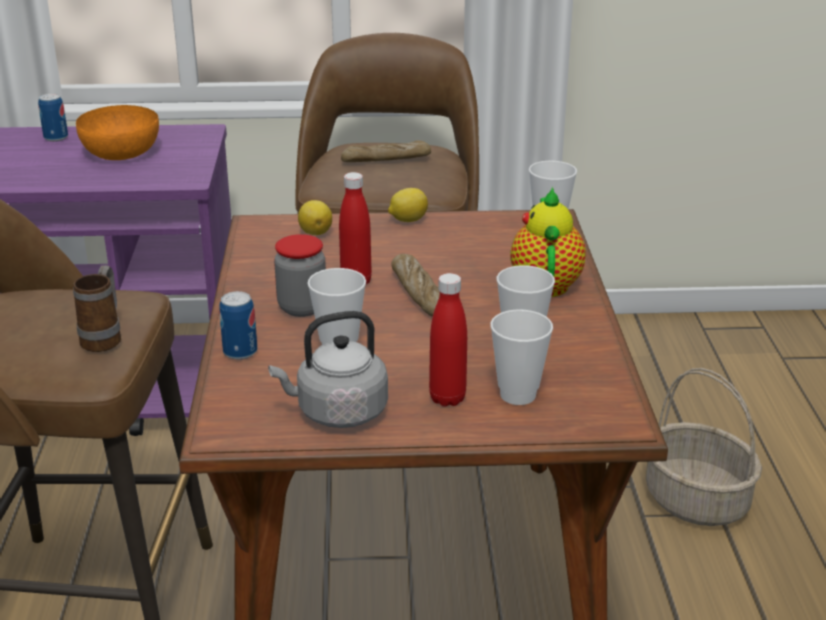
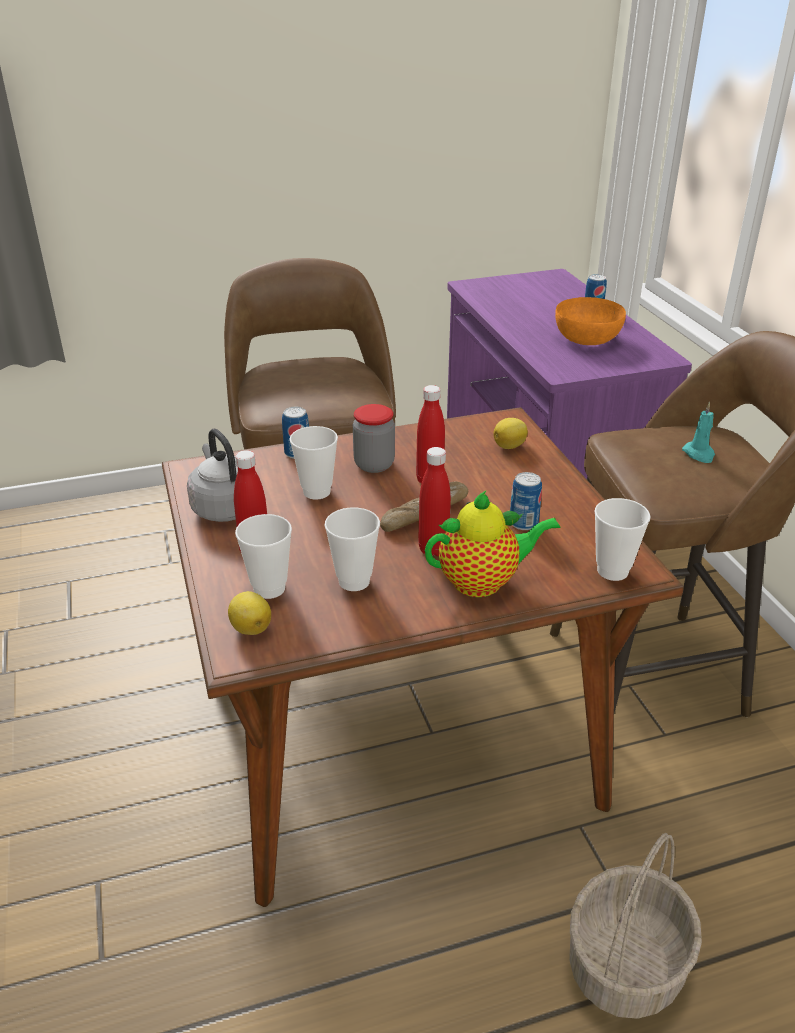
camera: 75 degrees right, 5 degrees up
(105, 337) = (303, 403): mug -> none
(386, 160) = (699, 454): bread -> turquoise candle
(407, 220) = (568, 486): lemon -> lemon (251, 627)
(459, 250) = (523, 523): none -> can
(484, 298) = (433, 549): none -> red bottle

